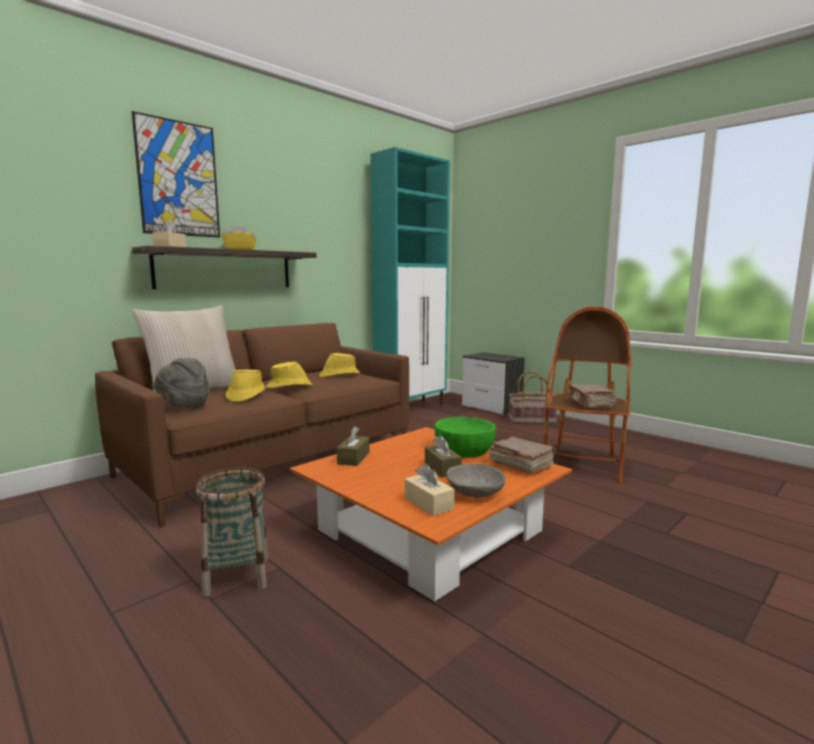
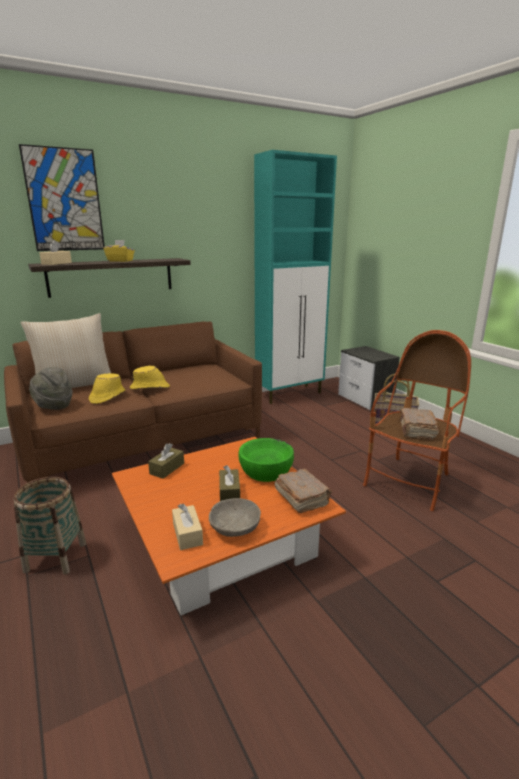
camera: 15 degrees right, 10 degrees up
(339, 375) = (202, 374): yellow hat -> none

